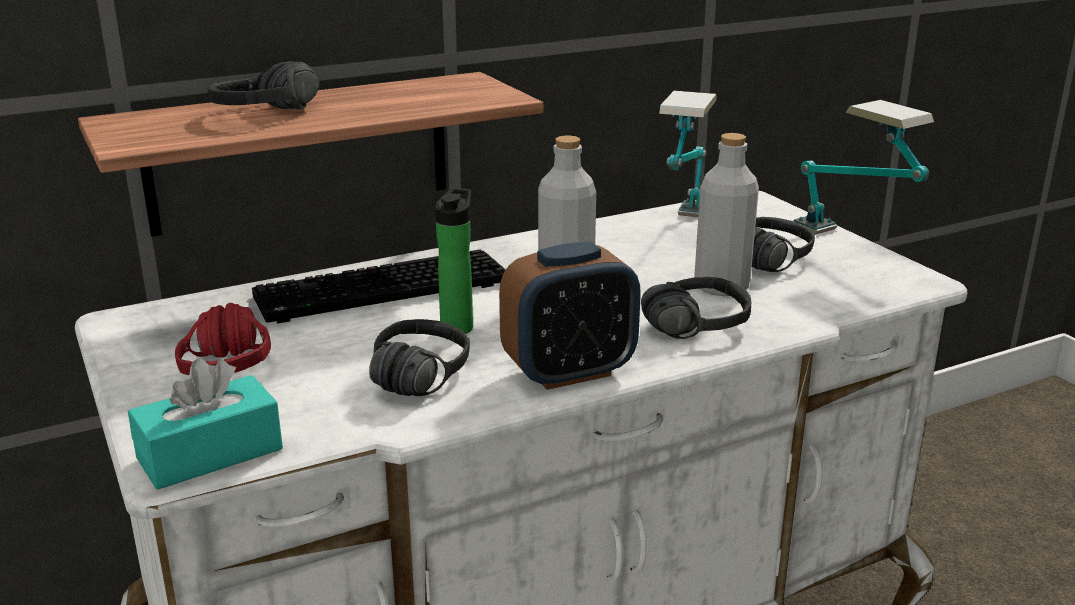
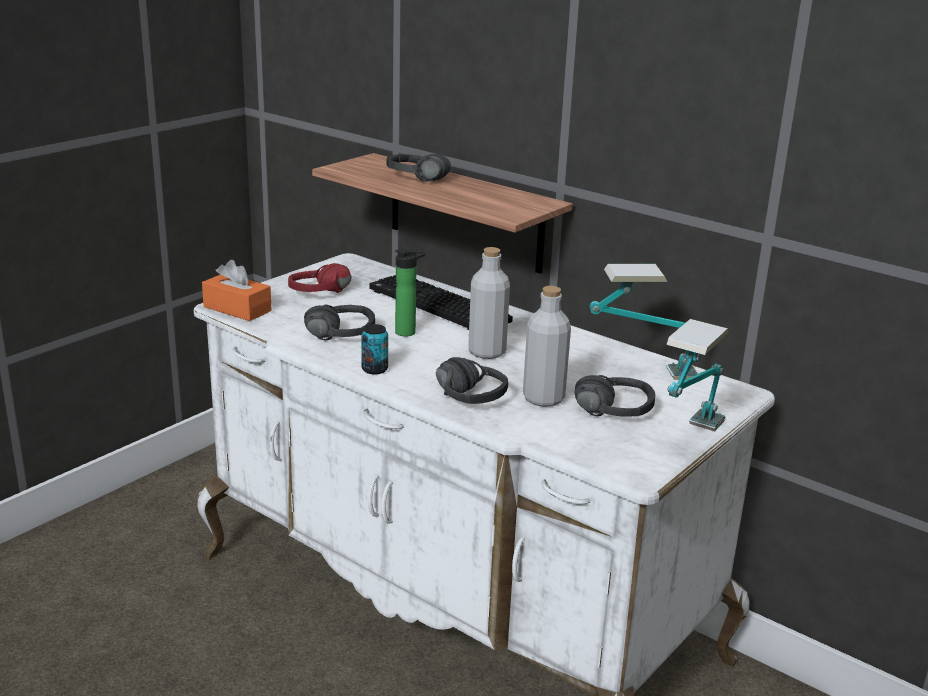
camera: 65 degrees right, 0 degrees up
(210, 454) = (237, 309): turquoise tissue box -> orange tissue box
(569, 372) = (374, 369): alarm clock -> can

